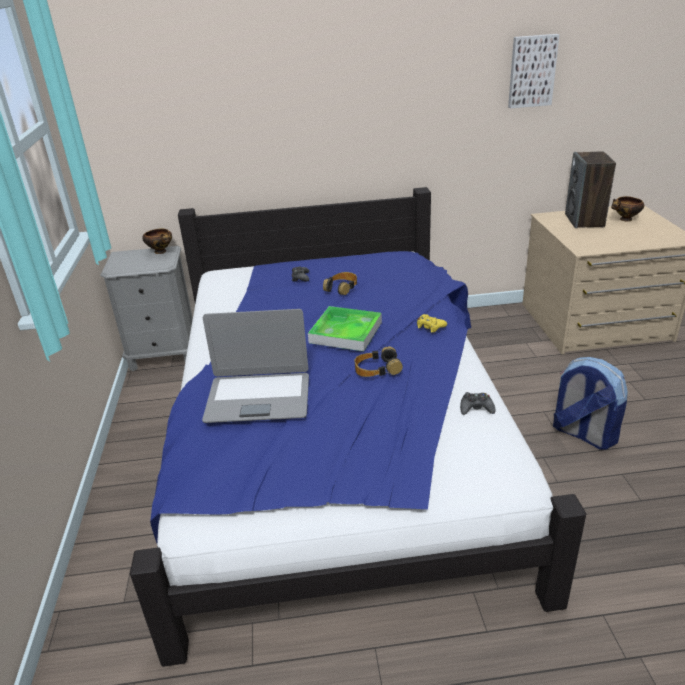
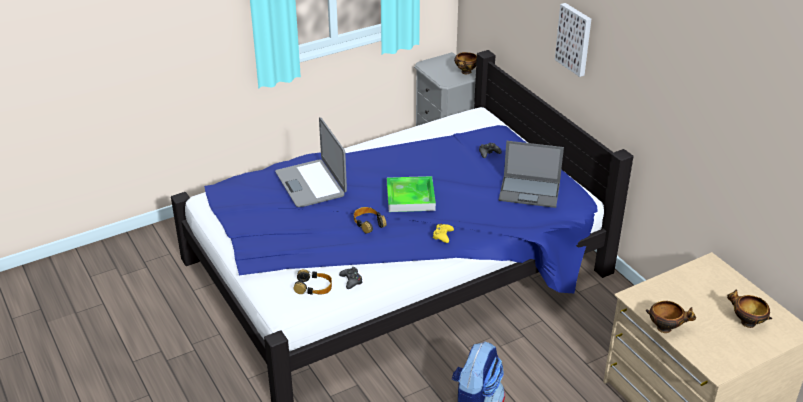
camera: 65 degrees right, 5 degrees up
(341, 287) = (482, 177): headphones -> headphones (313, 287)
(384, 270) = (530, 191): none -> laptop
(531, 71) = (736, 110): picture -> picture (575, 39)
(584, 220) = (719, 292): speaker -> none
(629, 246) = (666, 328): none -> bowl

